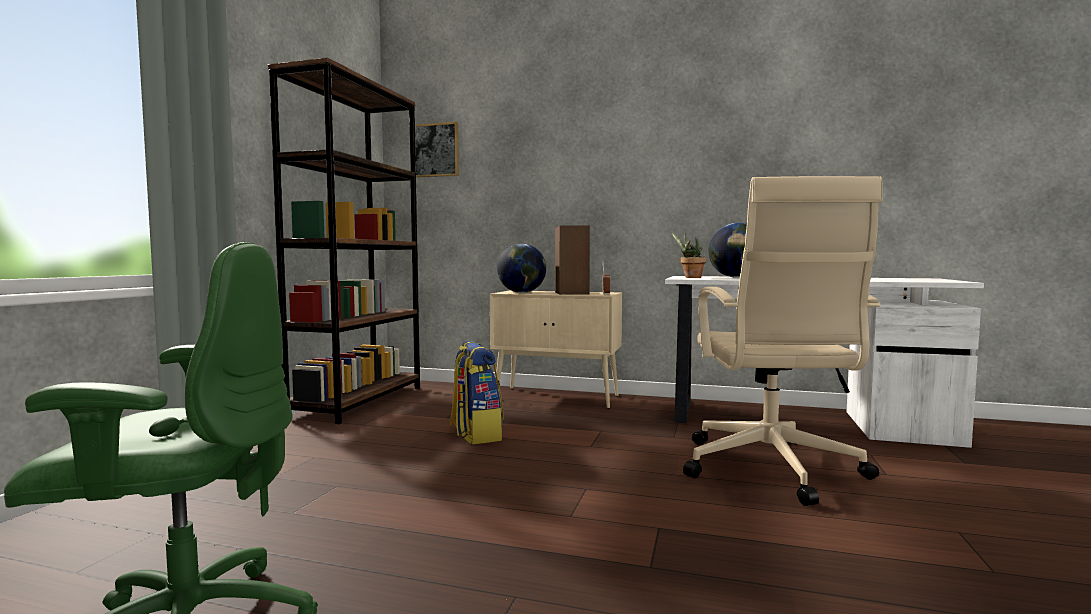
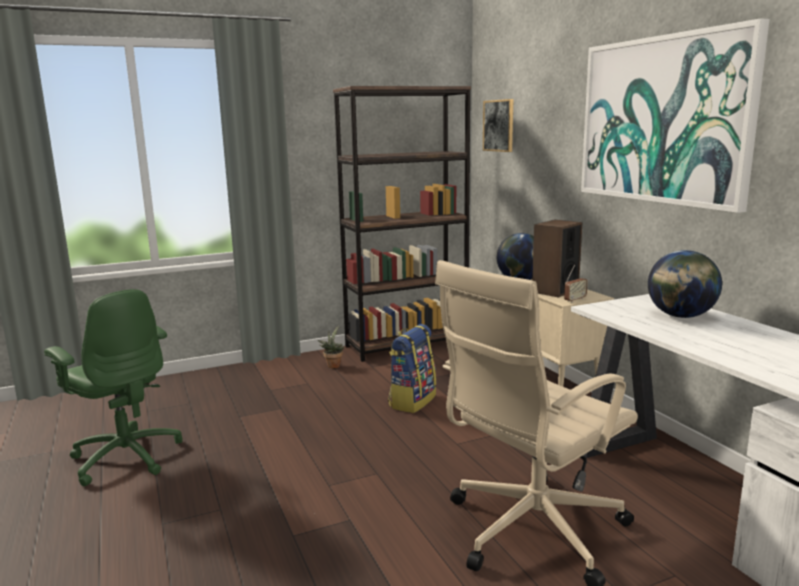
camera: 50 degrees right, 10 degrees up
(658, 134) = (662, 120): none -> picture
(690, 277) = (623, 306): potted plant -> potted plant (333, 365)

